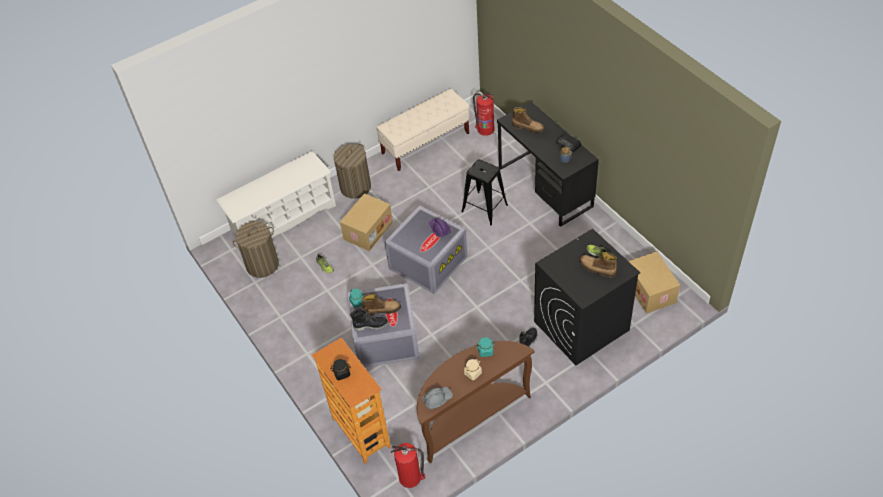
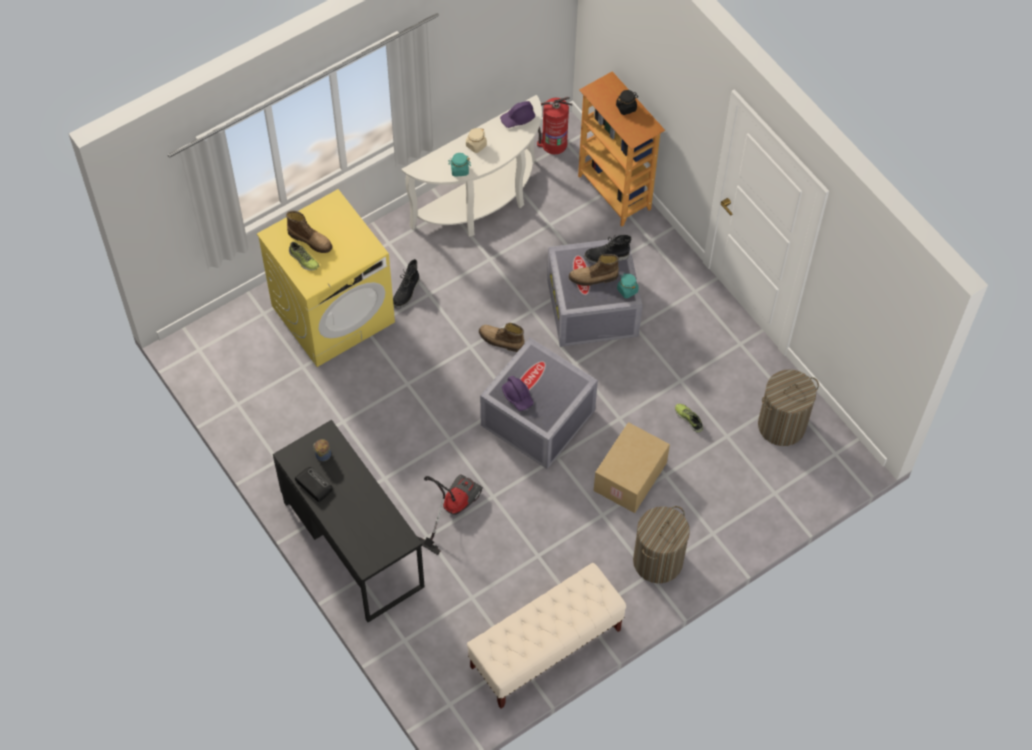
camera: 175 degrees right, 10 degrees up
(283, 218) = (766, 506): white shoe rack -> none
(437, 399) = (518, 118): grey hard hat -> purple hard hat
(471, 417) = (482, 205): brown console table -> white console table
(485, 129) = (441, 675): fire extinguisher -> none
(485, 208) = (451, 508): black stool -> vacuum cleaner
(528, 127) = (372, 522): boot -> boot (501, 341)
(581, 326) = (333, 313): black washing machine -> yellow washing machine
(651, 291) = (230, 359): cardboard box -> none

